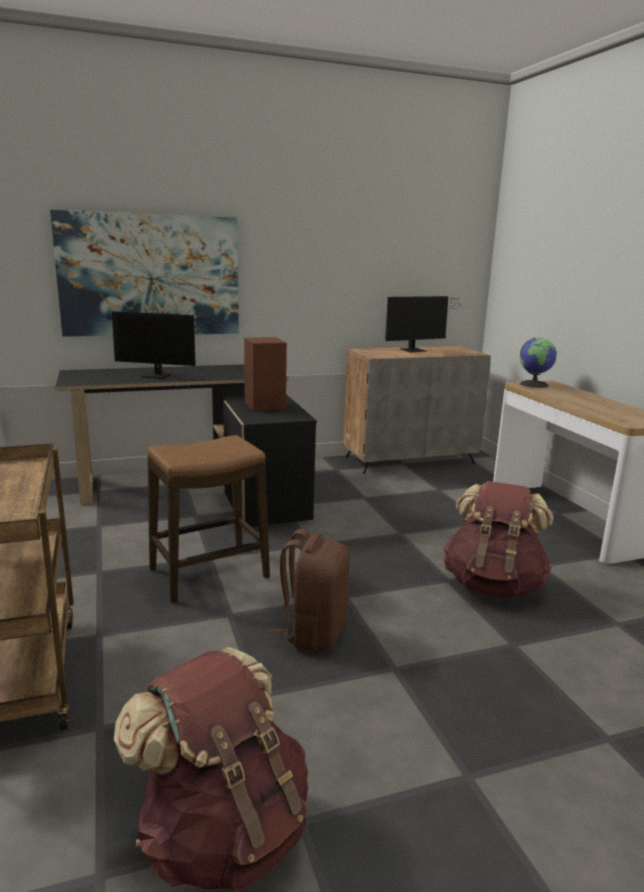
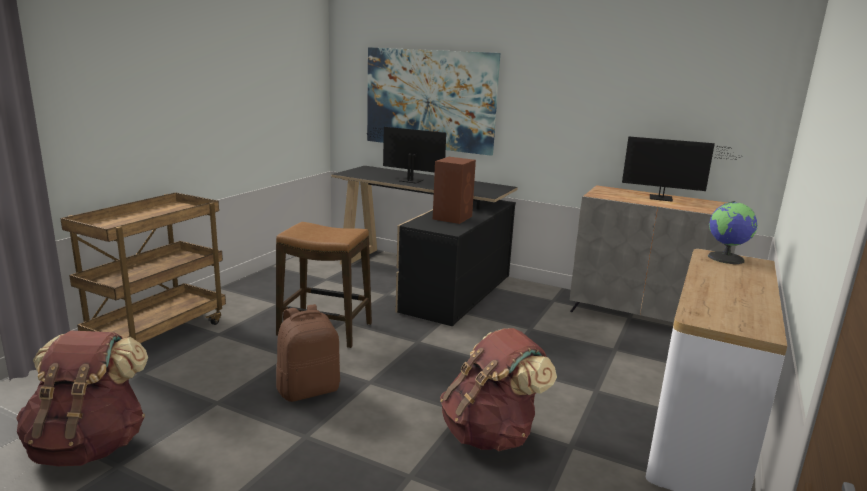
camera: 45 degrees right, 0 degrees up
(160, 376) = (408, 180): monitor -> monitor turned 150 degrees clockwise

